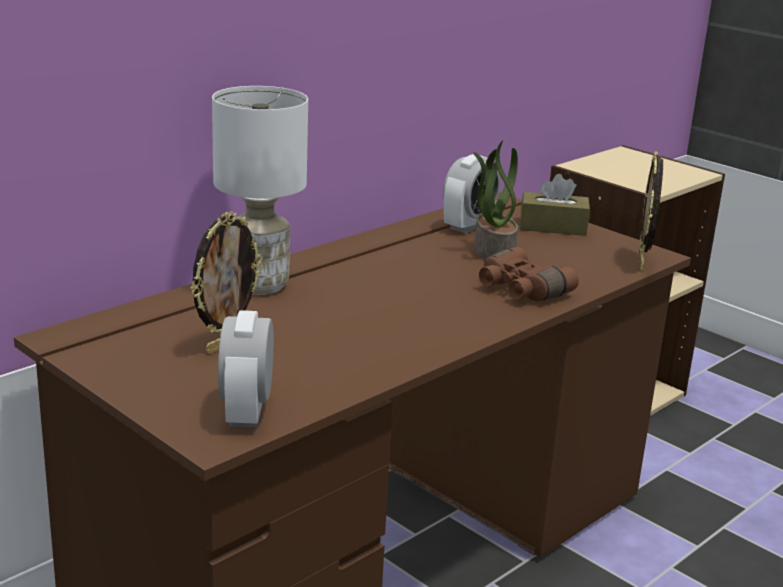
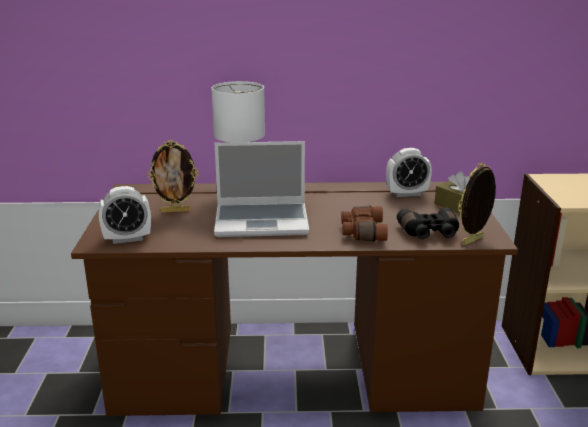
camera: 45 degrees right, 0 degrees up
(247, 412) = (127, 239): alarm clock -> alarm clock turned 150 degrees counterclockwise
(379, 317) = (263, 221): none -> laptop
(493, 251) = (391, 209): potted plant -> none
(586, 267) = (429, 233): none -> black binoculars

